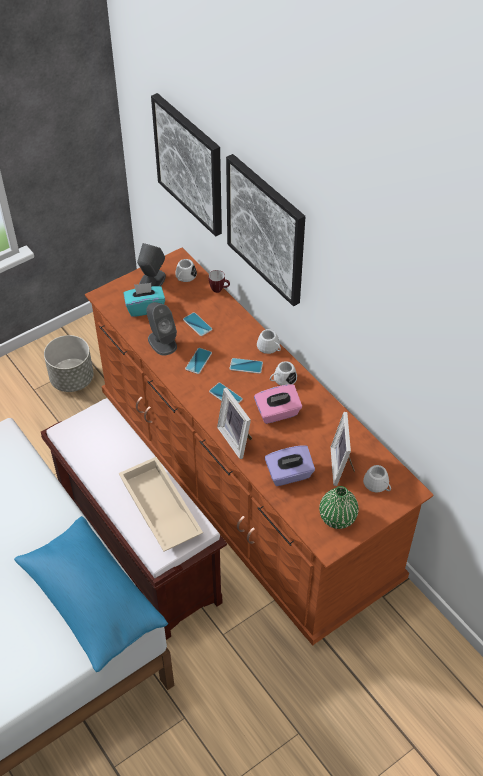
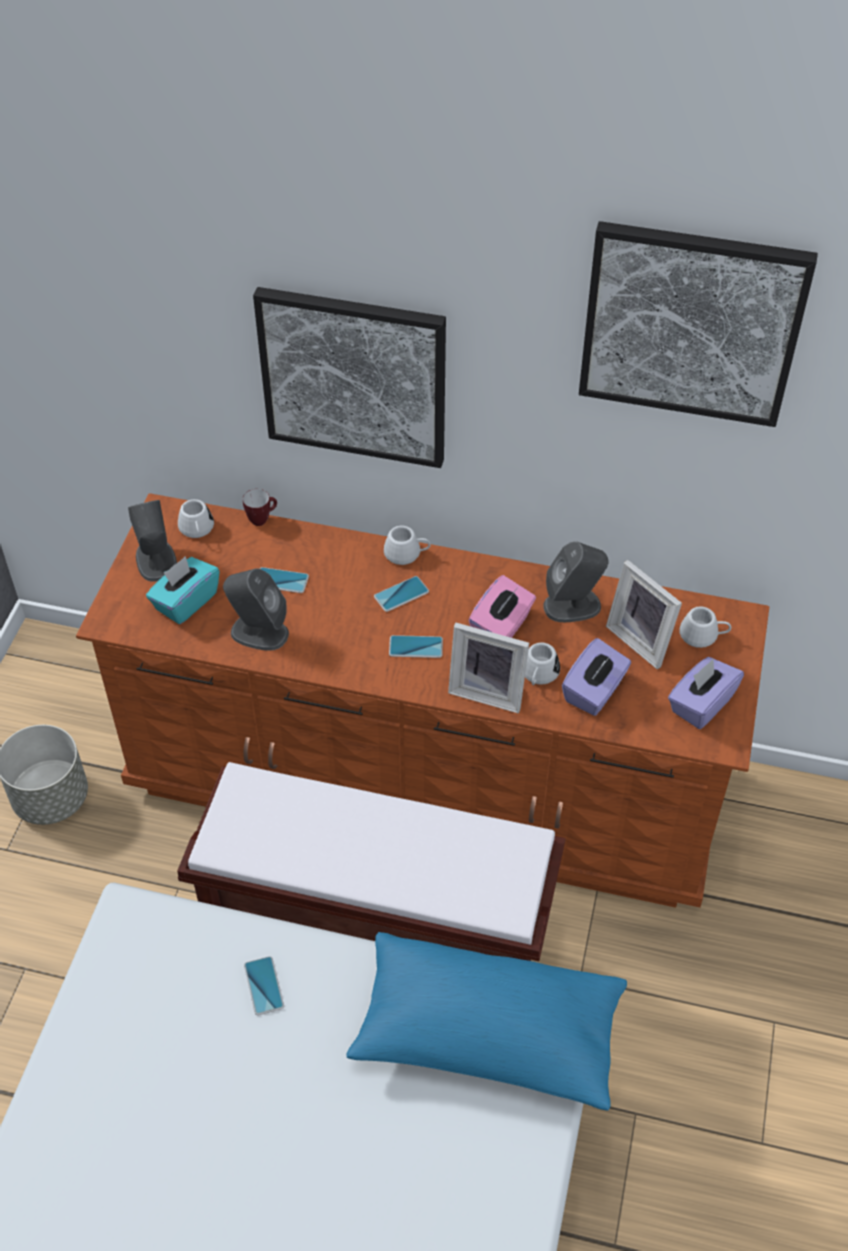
camera: 40 degrees left, 0 degrees up
(158, 509) = (452, 855): beige tray -> none
(190, 164) = (146, 348): picture -> picture (691, 323)
(198, 361) = (334, 626): phone -> phone (263, 986)
(282, 380) = (464, 583): white mug -> white mug (538, 675)
(325, 426) = (573, 606): none -> grey speaker
(337, 518) = (701, 704): green vase -> purple tissue box

